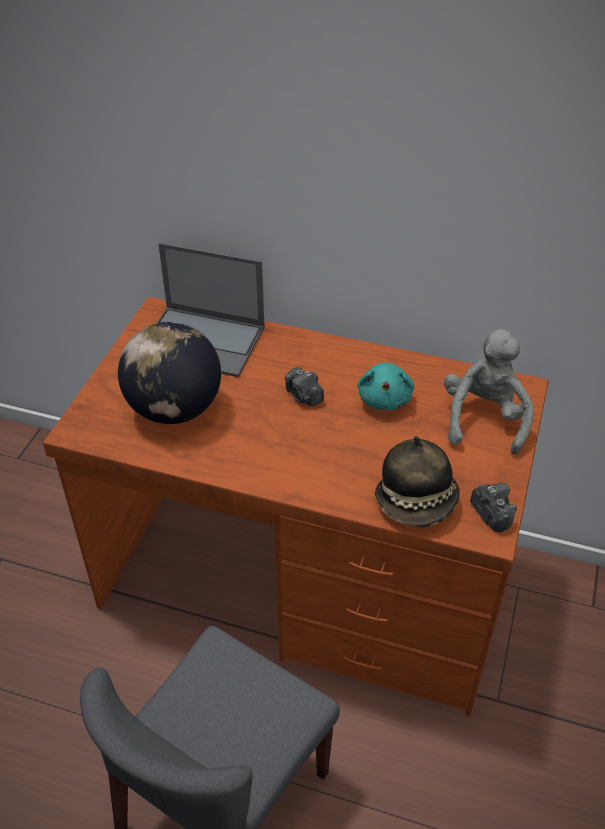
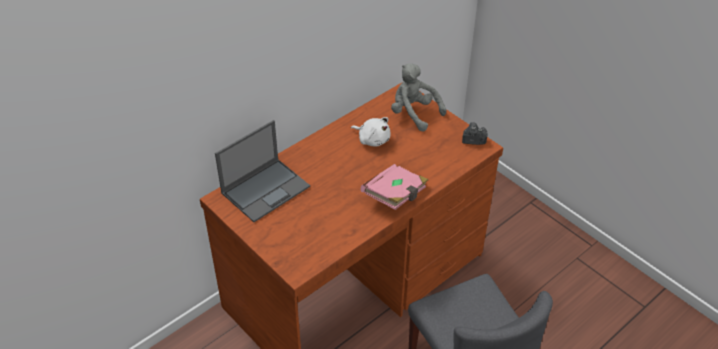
camera: 60 degrees left, 0 degrees up
(174, 409) = (314, 222): globe -> none
(287, 470) = (395, 196): none -> pink book
(304, 396) = (346, 168): camera -> none
(385, 398) = (372, 139): turquoise plush toy -> white plush toy
(417, 502) = (449, 160): hat -> none

